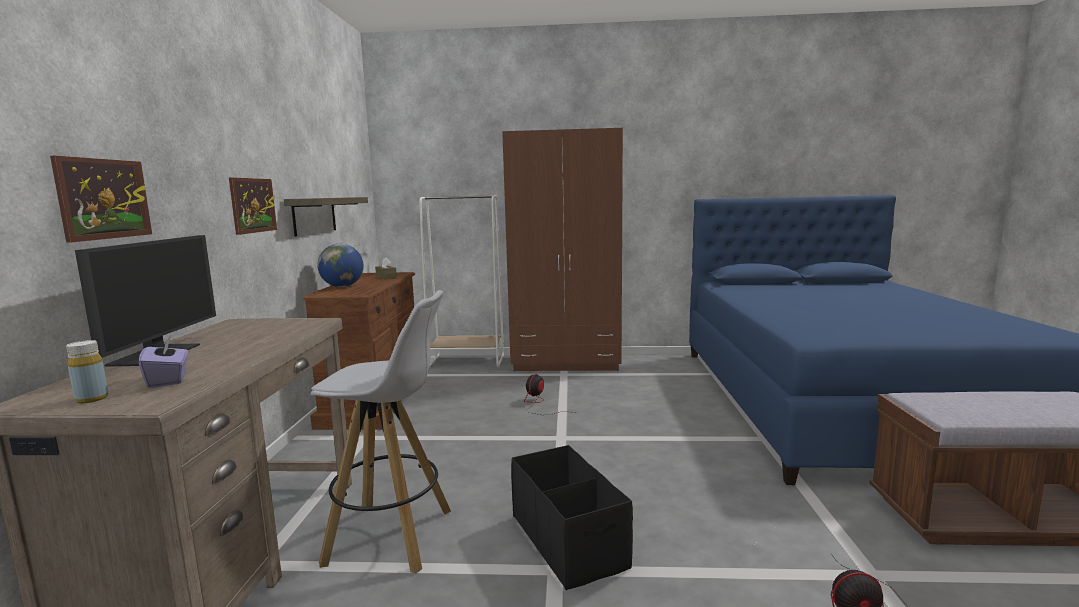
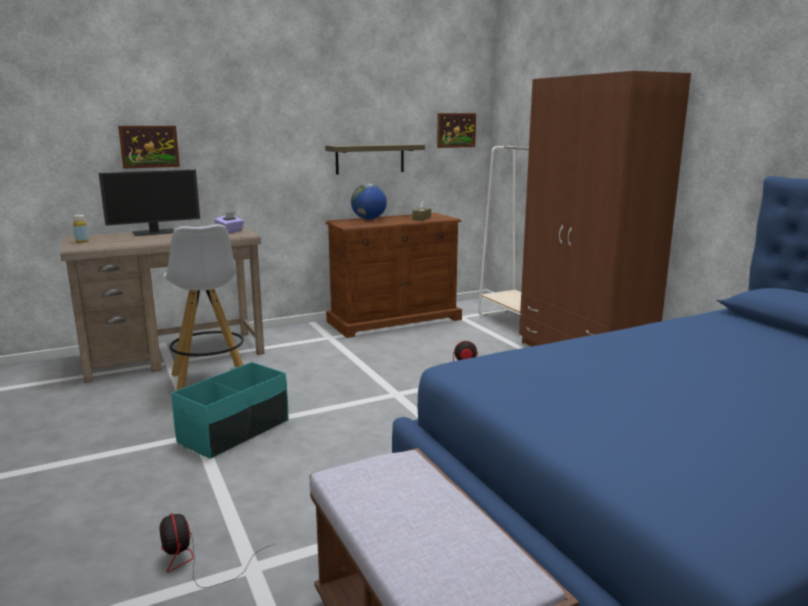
camera: 60 degrees right, 5 degrees up
(168, 380) = (111, 242): purple tissue box -> purple tissue box (230, 231)
(253, 205) = (284, 150): picture -> picture (456, 130)
(568, 540) = (235, 431): black storage box -> turquoise storage box

